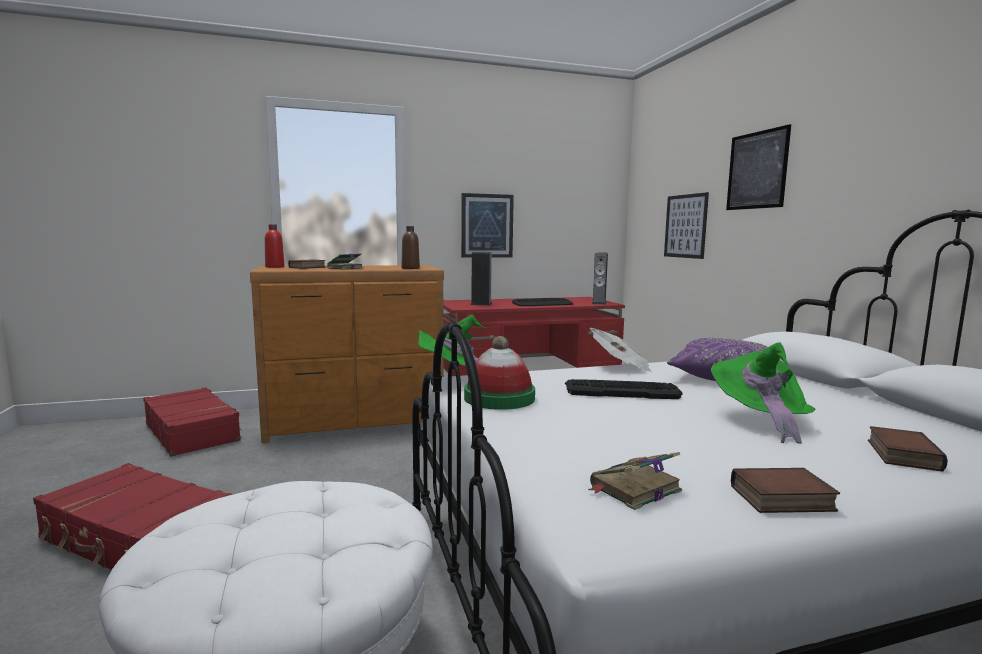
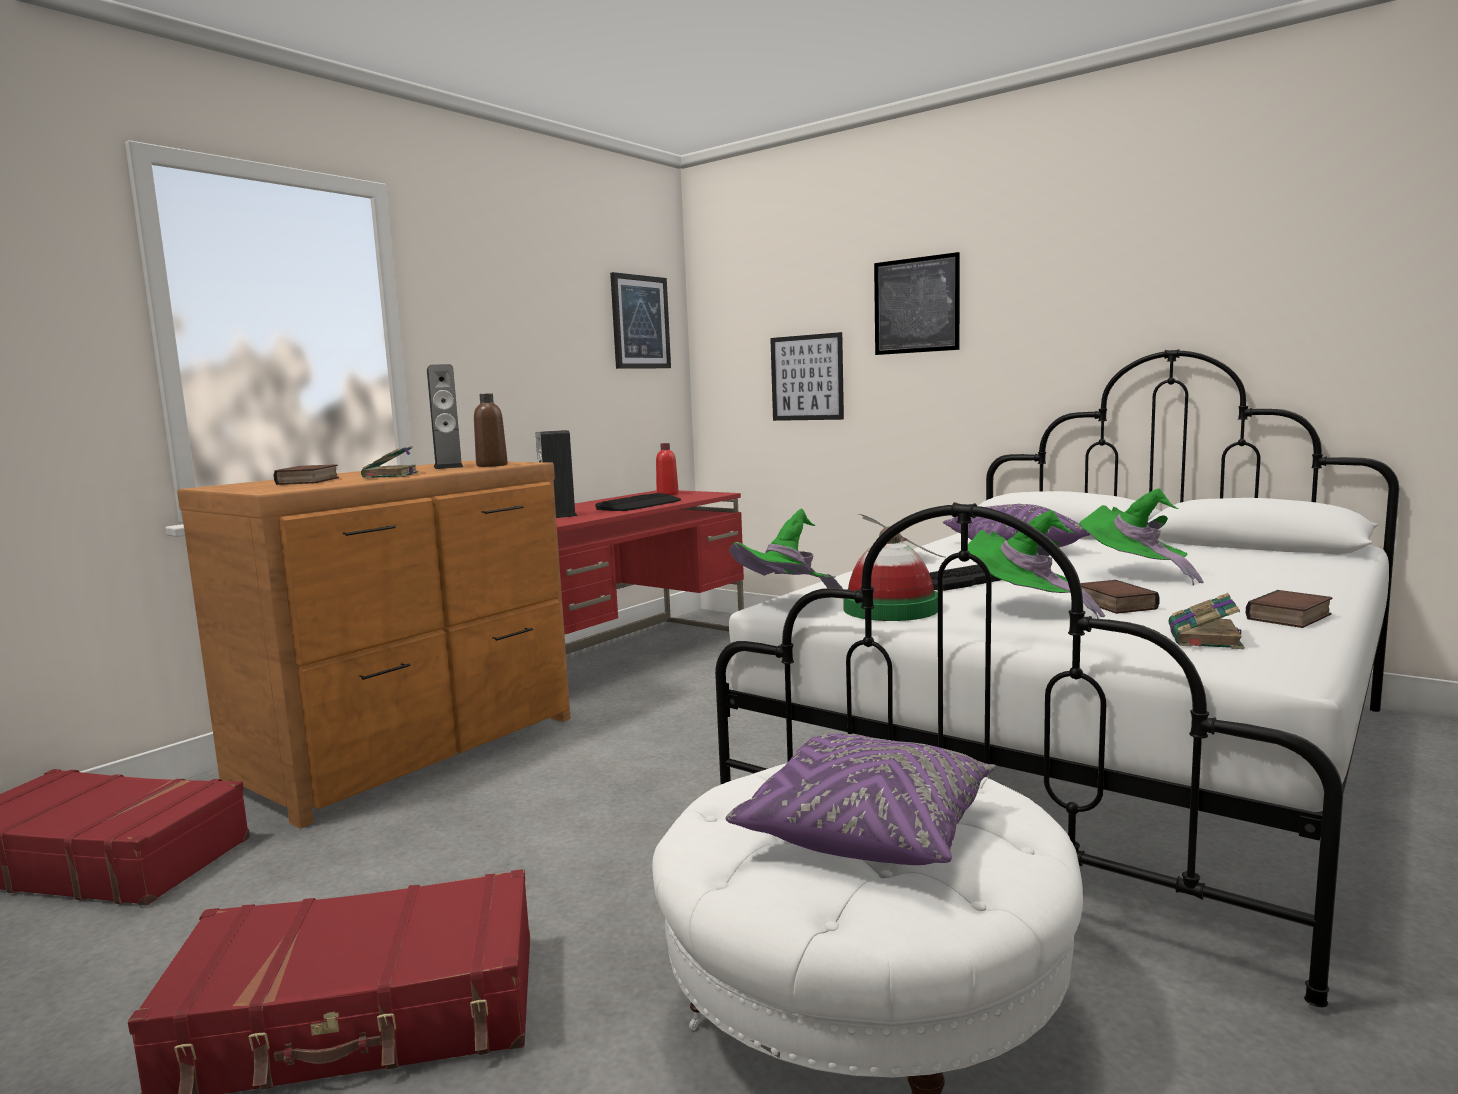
camera: 35 degrees left, 0 degrees up
(269, 538) = (868, 829): none -> purple pillow
(274, 267) = (237, 487): red bottle -> red bottle (667, 494)
(487, 226) = (524, 389): picture -> picture (640, 322)
(579, 422) = (1025, 609): none -> green hat
(599, 303) = (704, 495): speaker -> speaker (448, 467)
(900, 454) = (1267, 574): book -> book (1113, 604)

